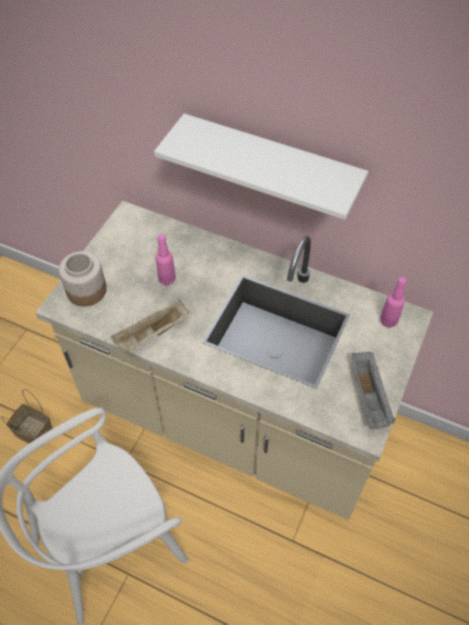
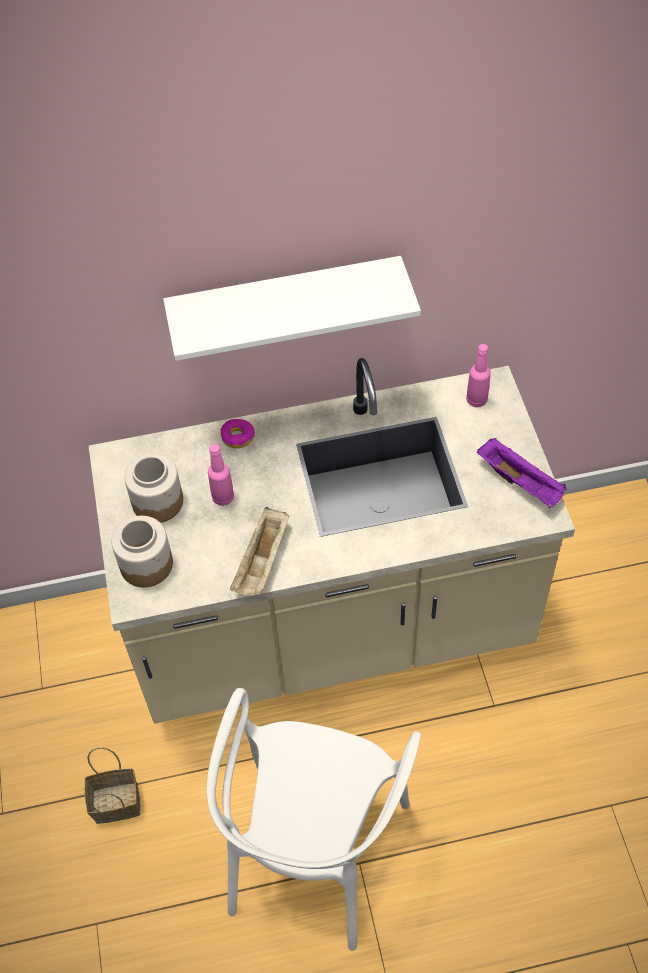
camera: 35 degrees left, 0 degrees up
(128, 257) = (158, 501): none -> jar
(210, 248) = (238, 437): none -> donut
(369, 397) = (521, 482): grey tray -> purple tray

